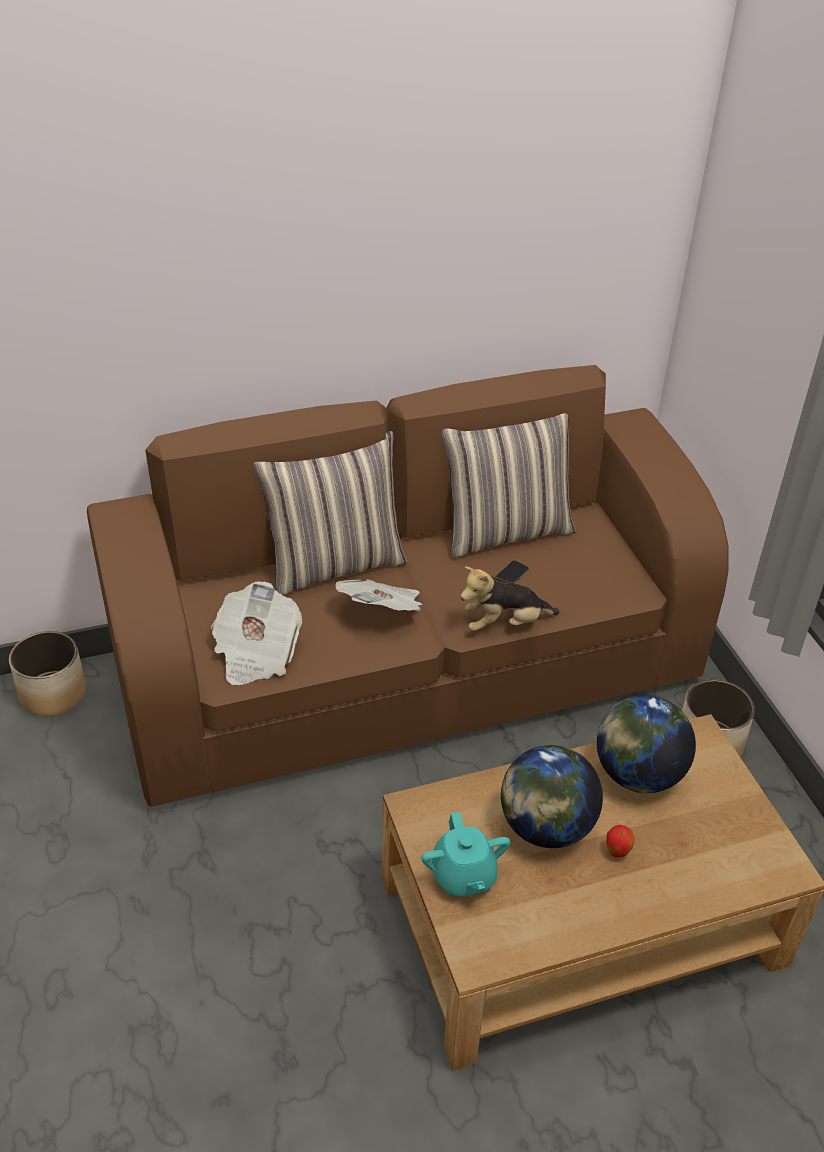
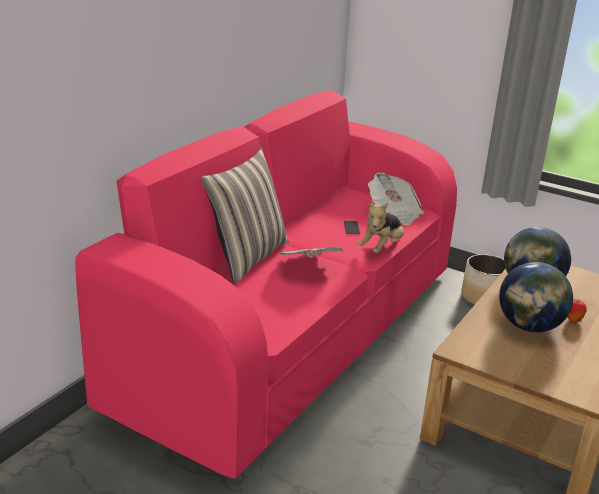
camera: 40 degrees left, 15 degrees down
(54, 693) = (60, 456): planter -> none
(256, 653) = (265, 315): newspaper -> newspaper (394, 213)
(410, 670) = (294, 332): brown sofa -> pink sofa
(463, 876) = (529, 367): turquoise teapot -> none
(506, 531) = (319, 211): pillow -> none

